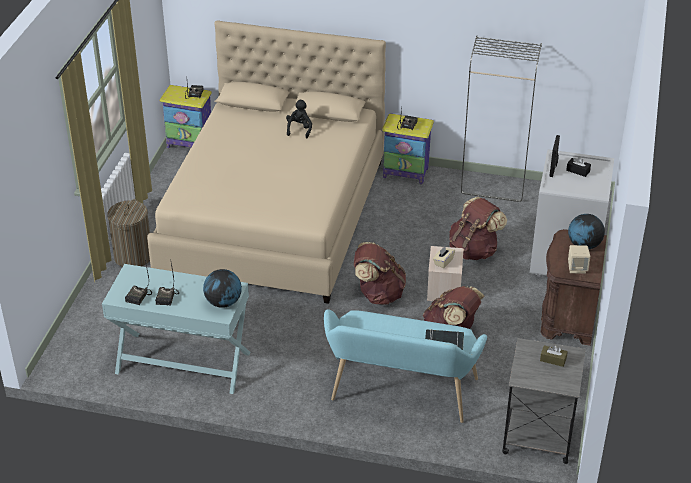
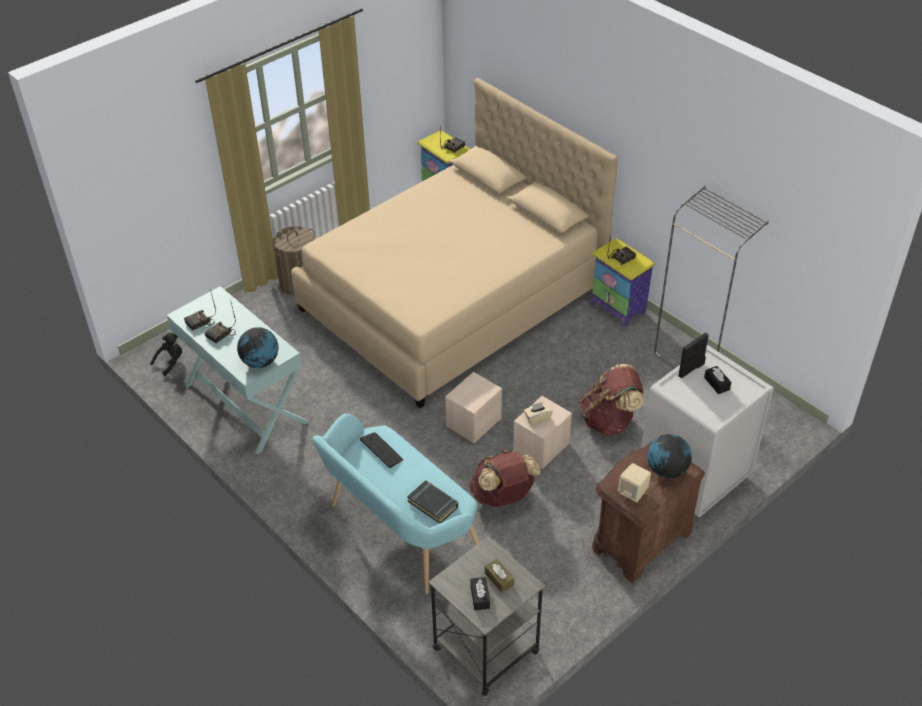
camera: 35 degrees right, 5 degrees up
(299, 129) = (502, 220): black plush toy -> black plush toy (170, 362)
(368, 327) = (381, 450): none -> keyboard
(378, 294) = (473, 421): brown backpack -> beige storage box
(552, 376) = (480, 597): none -> black tissue box

